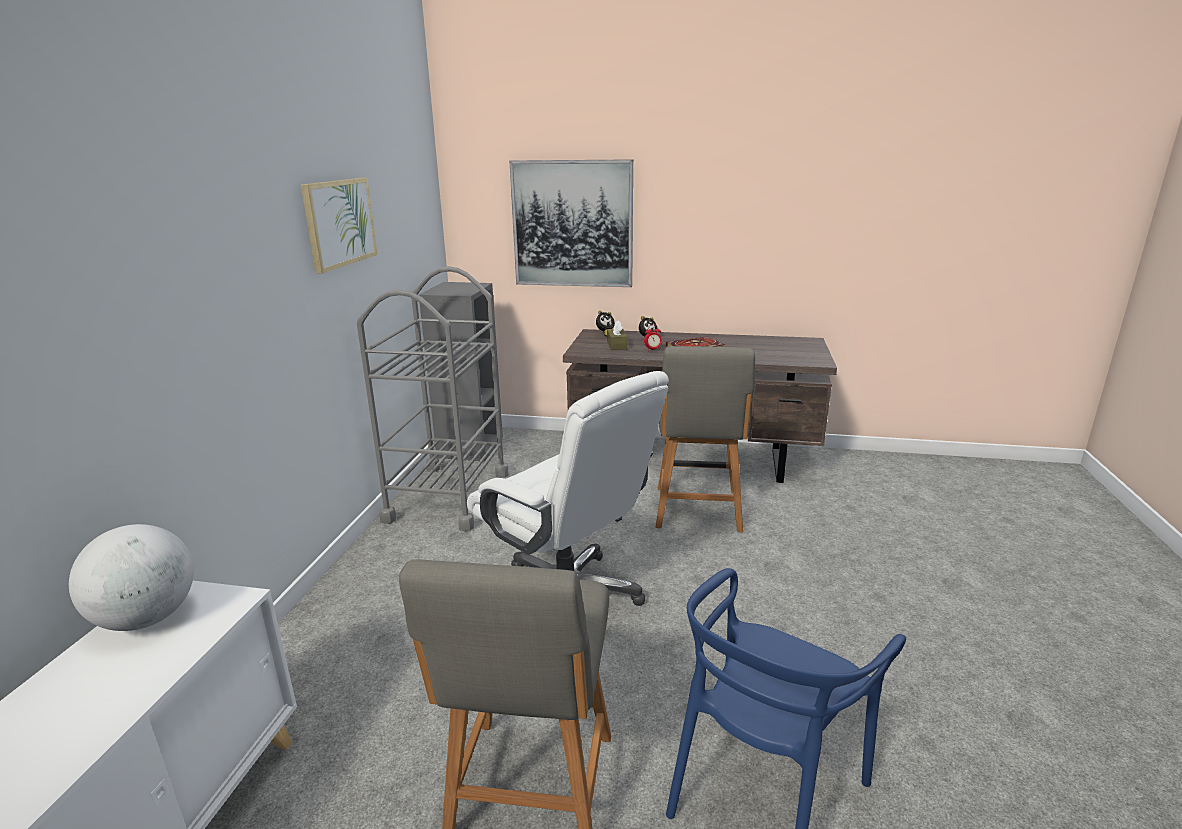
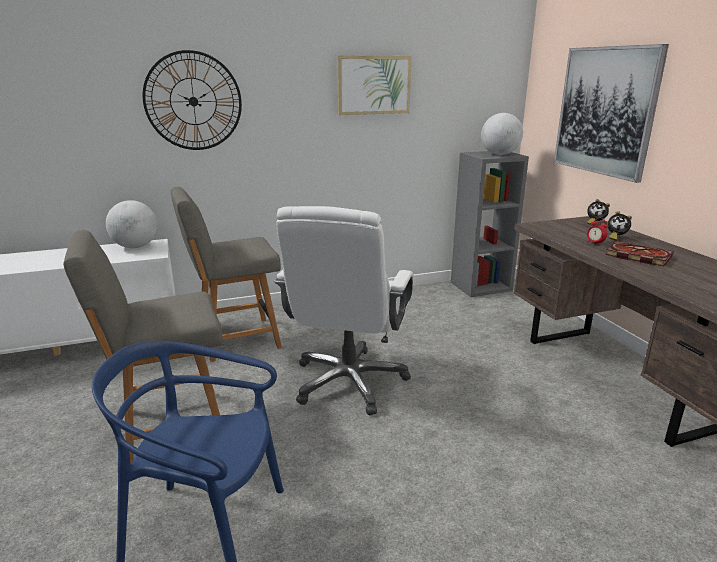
camera: 60 degrees right, 0 degrees up
(142, 295) = (193, 101): none -> wall clock
(448, 496) = (412, 302): grey cart -> none
(464, 287) = (499, 154): none -> globe
(616, 345) = (576, 231): brown tissue box -> none
(697, 511) = (534, 406): grey chair -> grey chair (236, 339)

